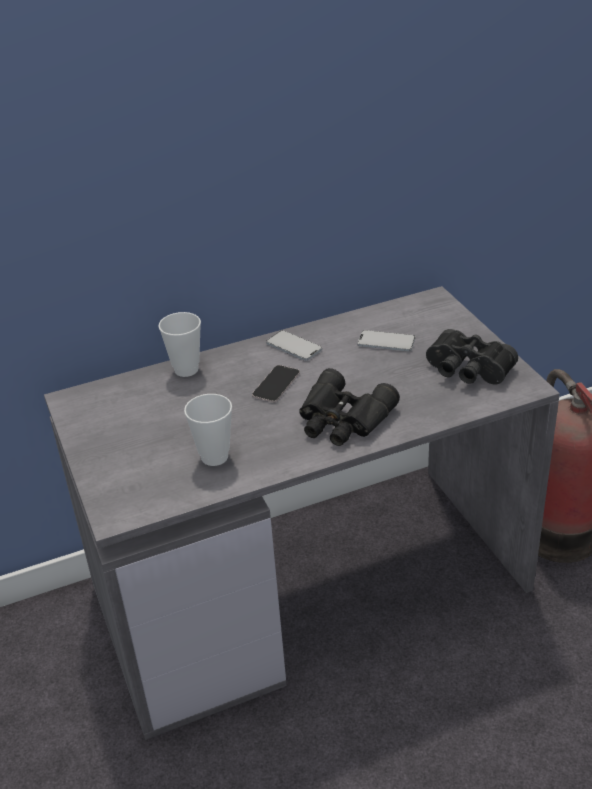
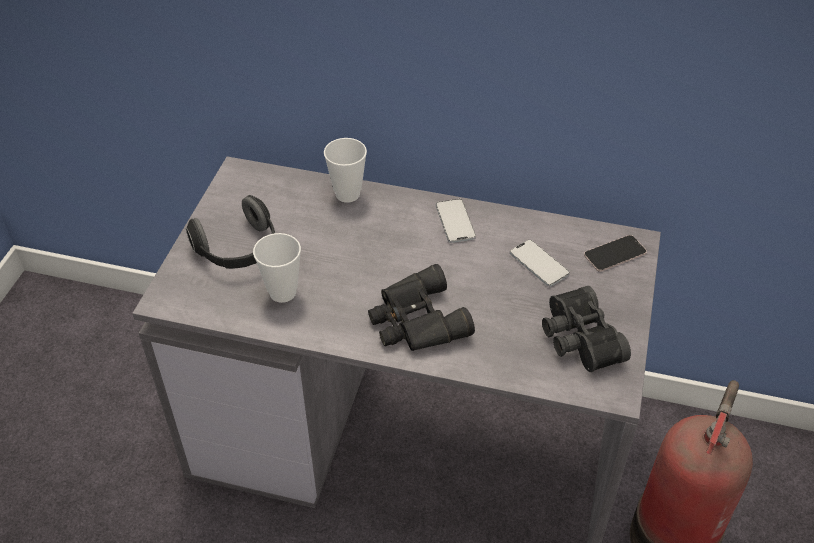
camera: 35 degrees right, 10 degrees up
(140, 449) = (239, 250): none -> headphones
(276, 384) = (400, 252): phone -> phone (615, 254)

